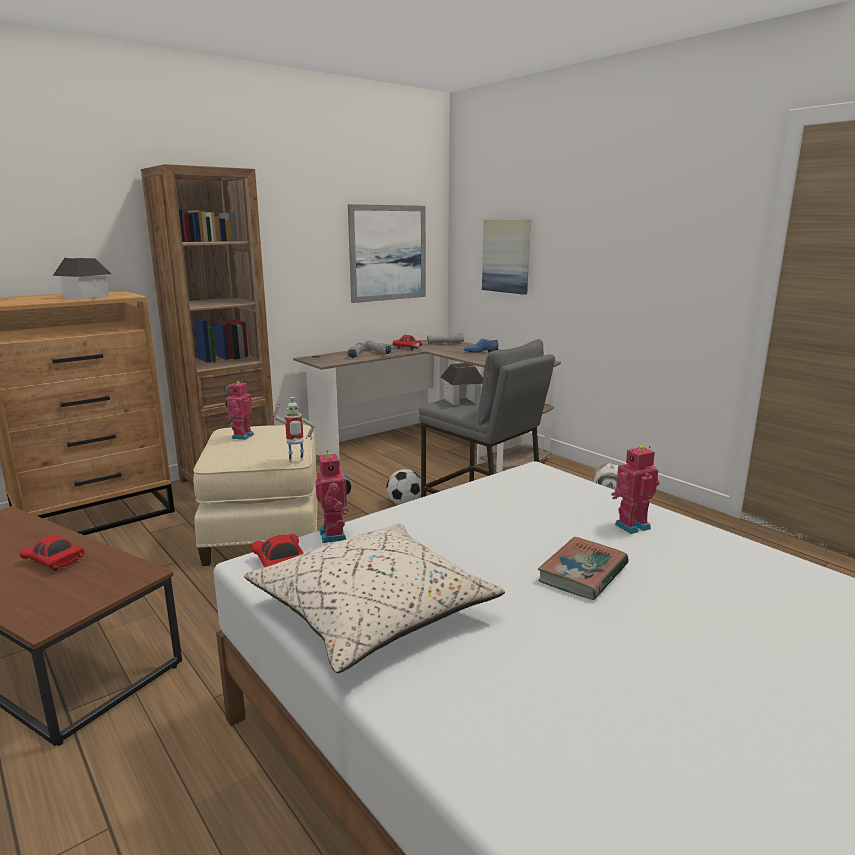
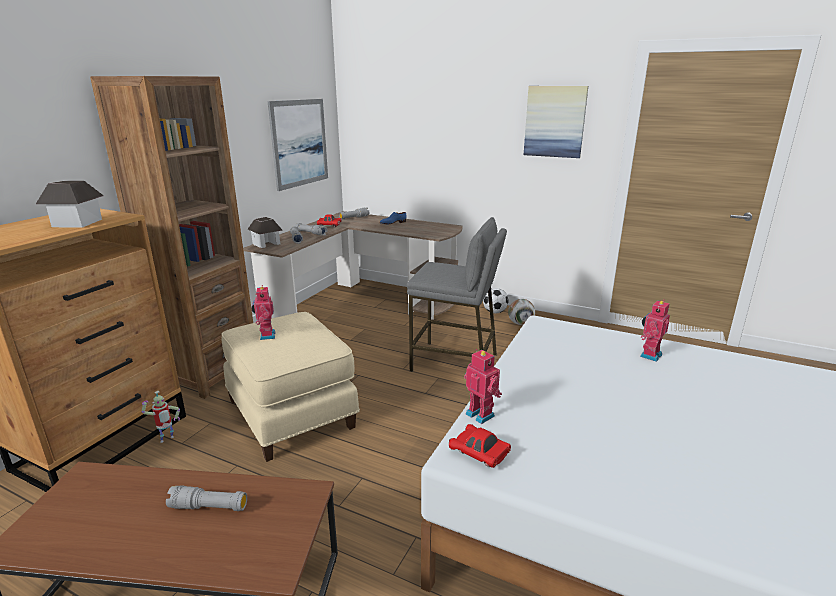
camera: 25 degrees left, 5 degrees up
(55, 561) = (209, 507): red toy car -> grey flashlight
(296, 461) = (341, 350): toy robot -> toy robot (167, 440)
(374, 612) = (590, 471): beige pillow -> none
(405, 504) = (386, 361): football -> football (494, 312)
(462, 400) = (436, 272): toy house -> toy house (266, 244)
(506, 256) = (401, 141): picture -> picture (555, 121)
(583, 573) = (667, 399): book -> none

